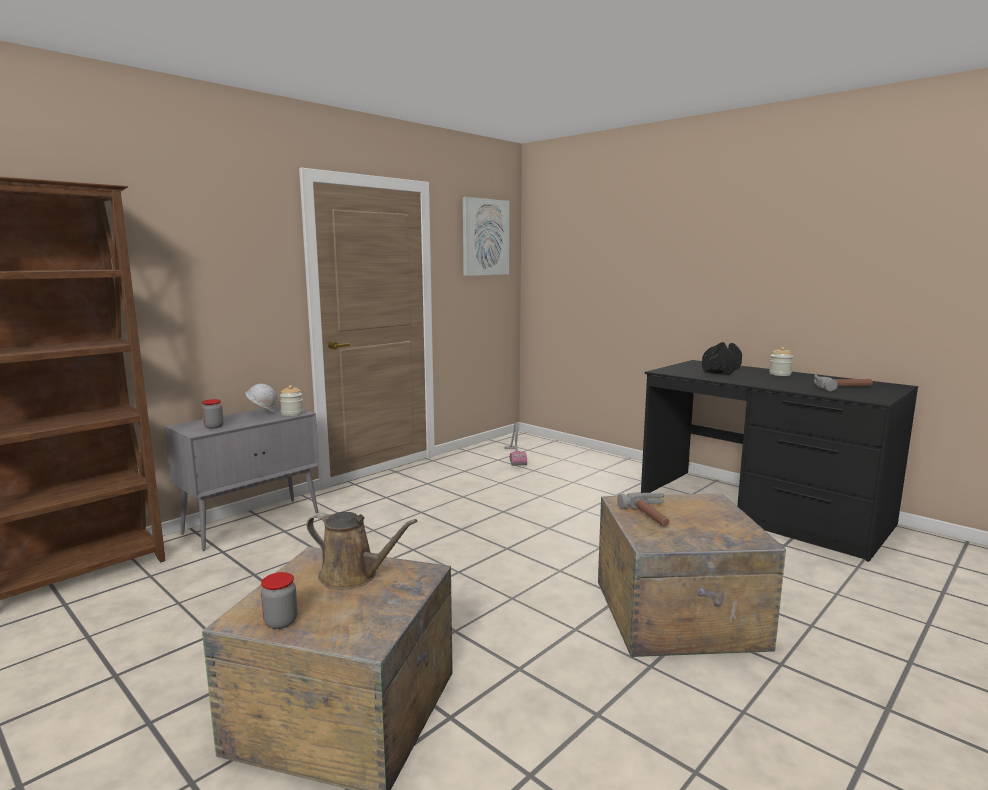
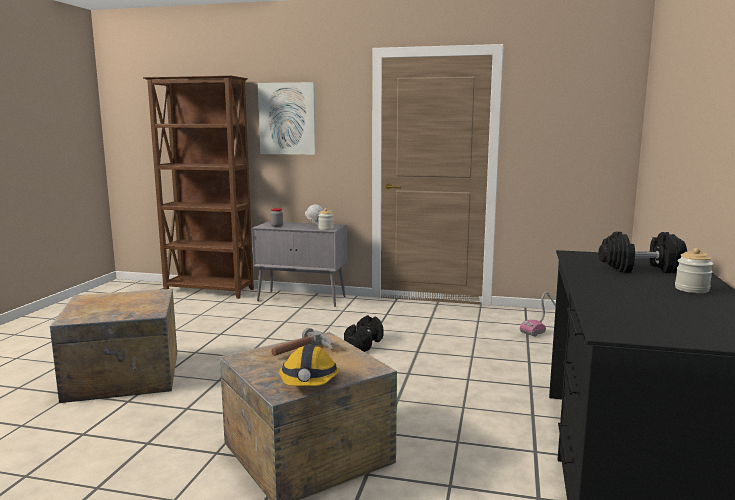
camera: 60 degrees right, 0 degrees up
(281, 622) = (85, 303): jar -> none
(353, 576) = (139, 303): brown watering can -> none
(453, 527) = (364, 344): none -> black dumbbell
(485, 237) = (580, 94): picture -> picture (287, 119)
(732, 525) = (309, 381): none -> hard hat
(840, 387) = (668, 316): hammer -> none

